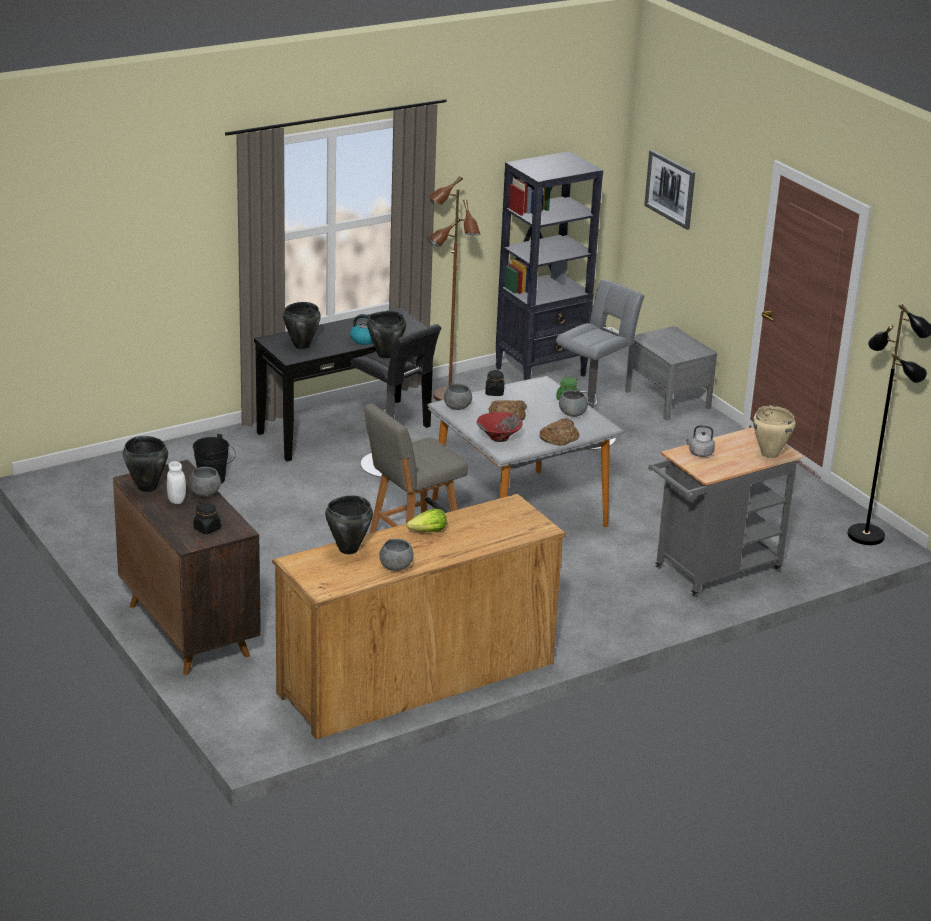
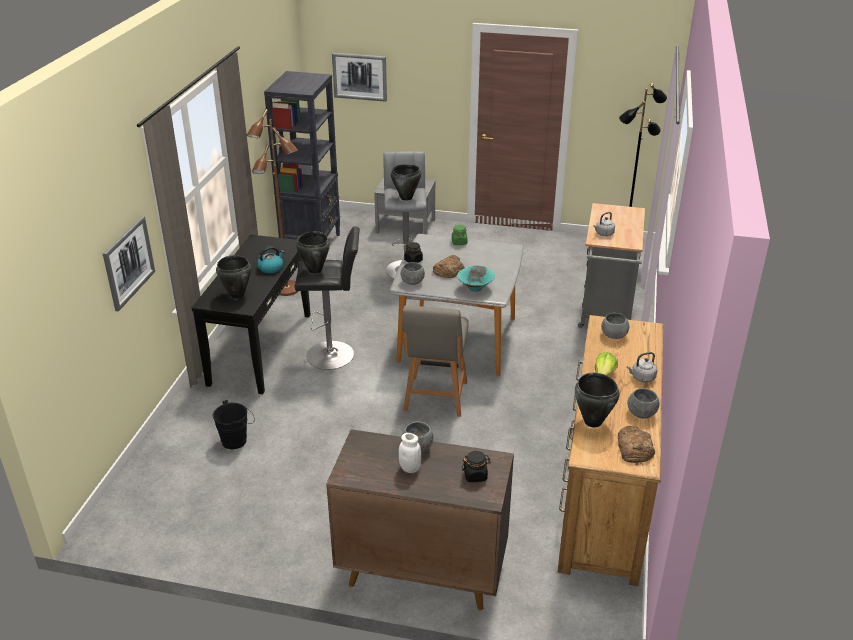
camera: 45 degrees left, 5 degrees up
(146, 488) = (369, 474): black cooking pot -> black cooking pot (406, 198)
(186, 259) = (128, 262): none -> picture
(452, 550) = (642, 378): none -> grey kettle
(498, 439) = (475, 289): red bowl -> turquoise bowl
(559, 437) = (502, 267): bread -> bread (634, 448)
(572, 414) = (479, 249): grey bowl -> grey bowl (613, 335)
(769, 454) = (631, 215): beige cooking pot -> none

